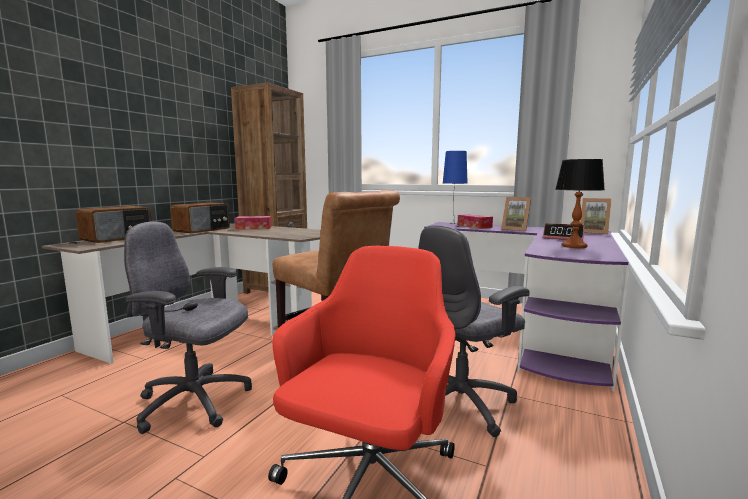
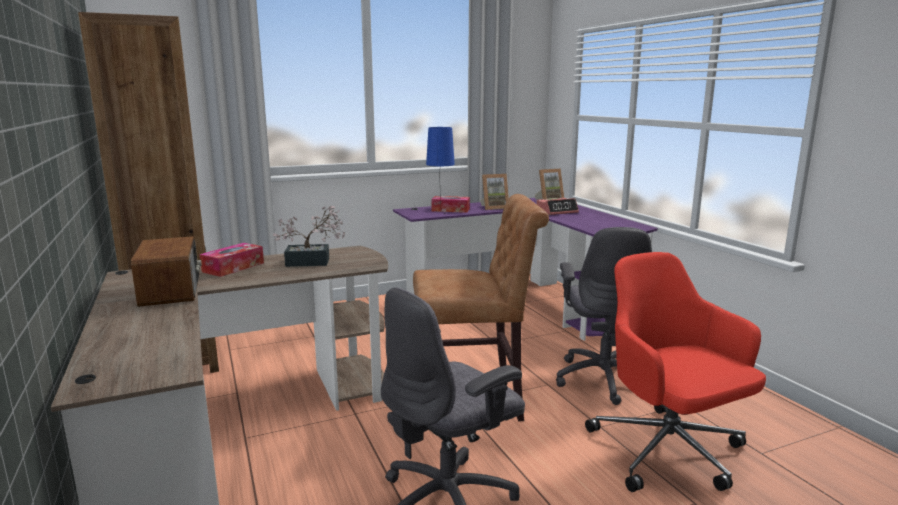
camera: 50 degrees left, 5 degrees up
(118, 238) = (126, 345): radio -> none
(286, 232) = (313, 262): none -> potted plant
(574, 246) = (592, 220): table lamp -> none

